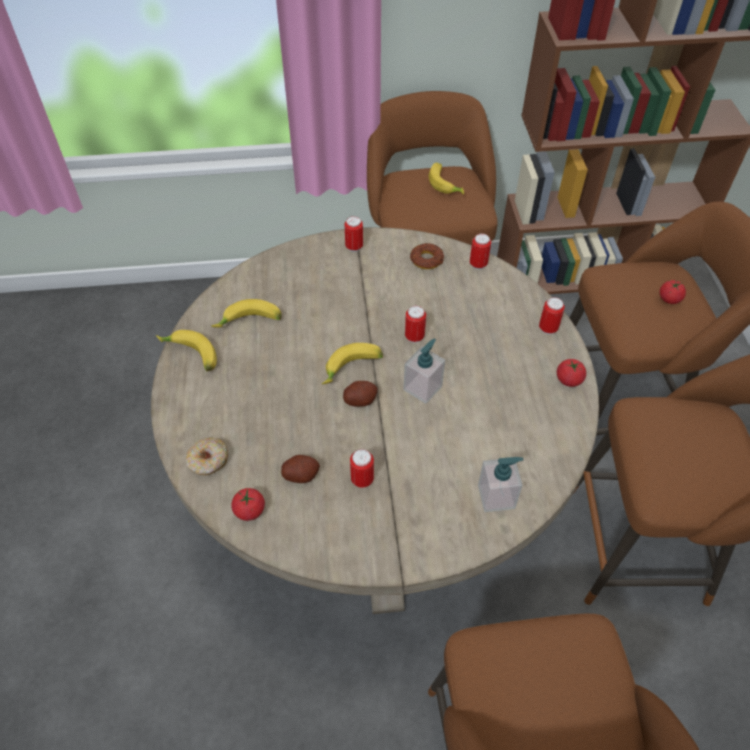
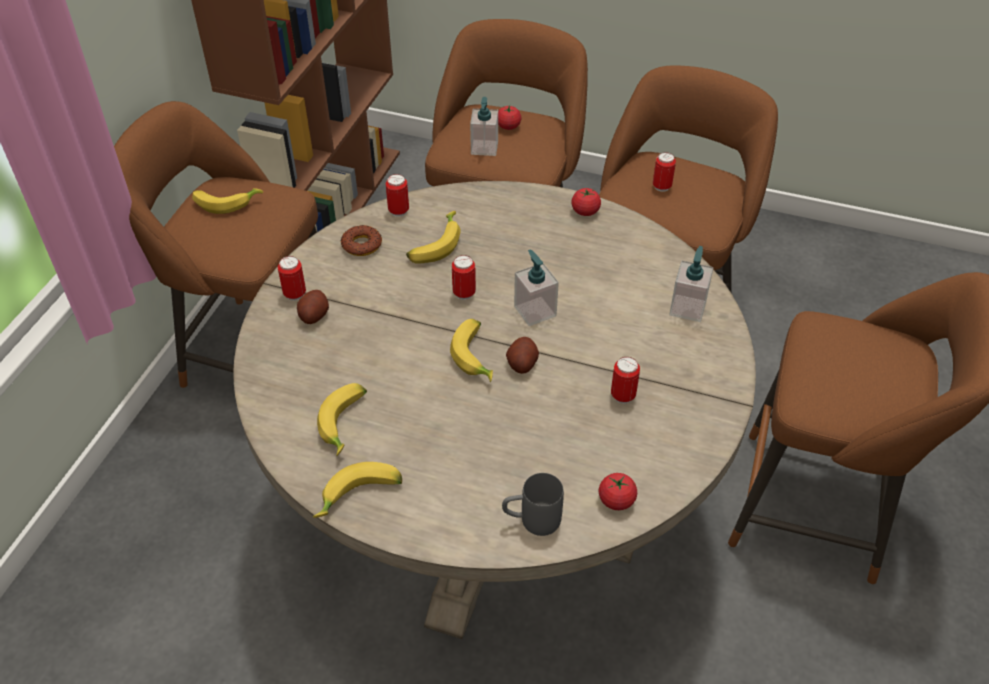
camera: 65 degrees left, 5 degrees down
(208, 461) = (531, 520): donut -> grey mug
(301, 475) = (592, 443): potato -> potato (313, 315)
(455, 299) = (434, 245): none -> banana
(548, 328) = (516, 199): can -> can (661, 186)
(627, 294) = (484, 148): none -> soap dispenser

